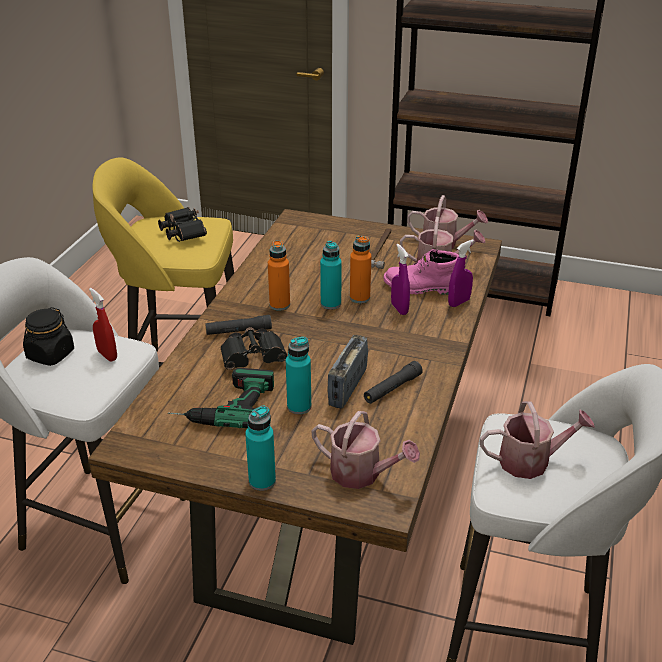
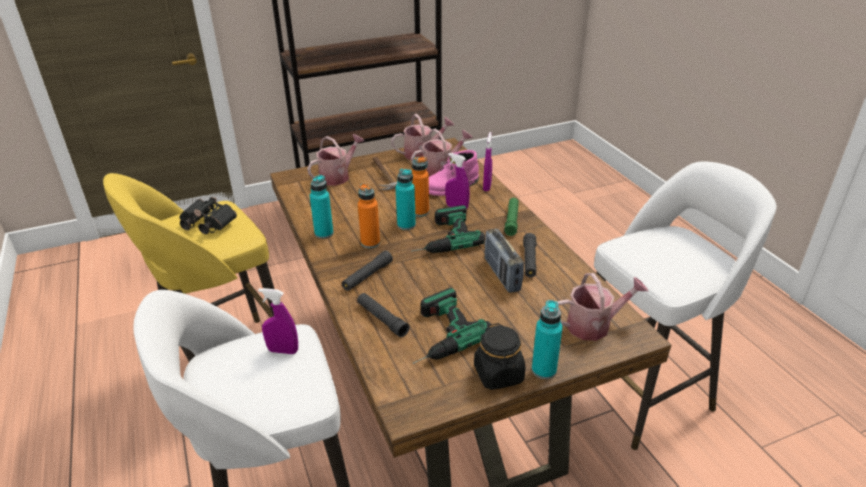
camera: 40 degrees left, 0 degrees up
(50, 355) = (227, 379): black jar -> black jar (498, 374)
(107, 355) = (283, 351): red spray bottle -> purple spray bottle
(201, 370) = (382, 319): none -> black flashlight
(255, 359) = (410, 289): black binoculars -> none
(299, 406) = (490, 305): turquoise bottle -> turquoise bottle (324, 233)
(343, 329) = (440, 237): none -> power drill
(432, 345) = (511, 220): none -> green flashlight
(531, 461) = (664, 261): watering can -> watering can (338, 176)

